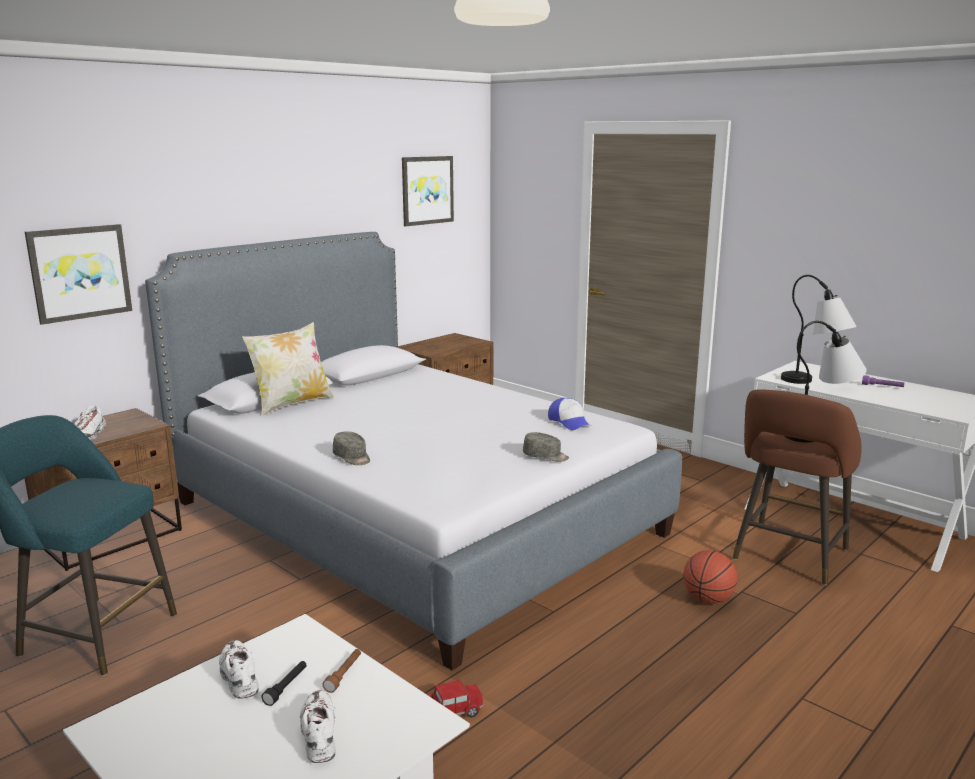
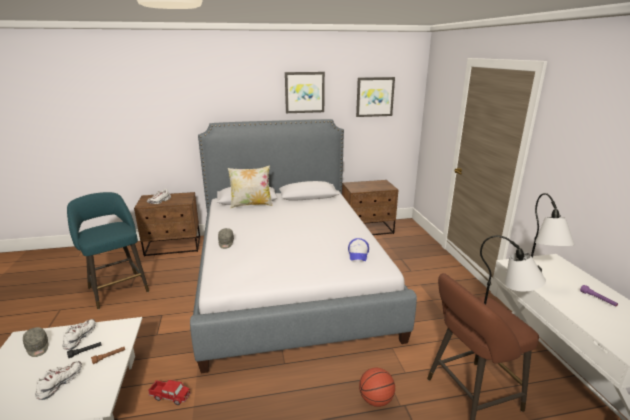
camera: 35 degrees right, 5 degrees up
(80, 272) = (171, 128): picture -> picture (304, 92)
(545, 456) = (309, 273): grey cap -> grey cap (37, 347)

